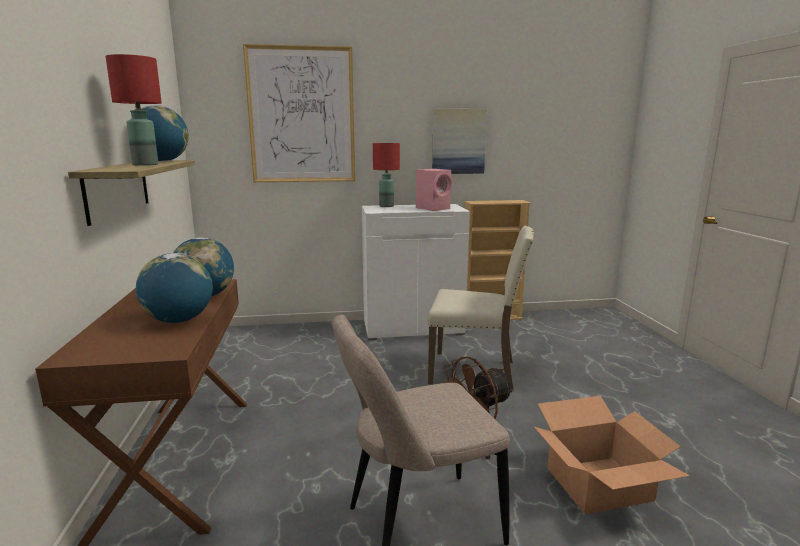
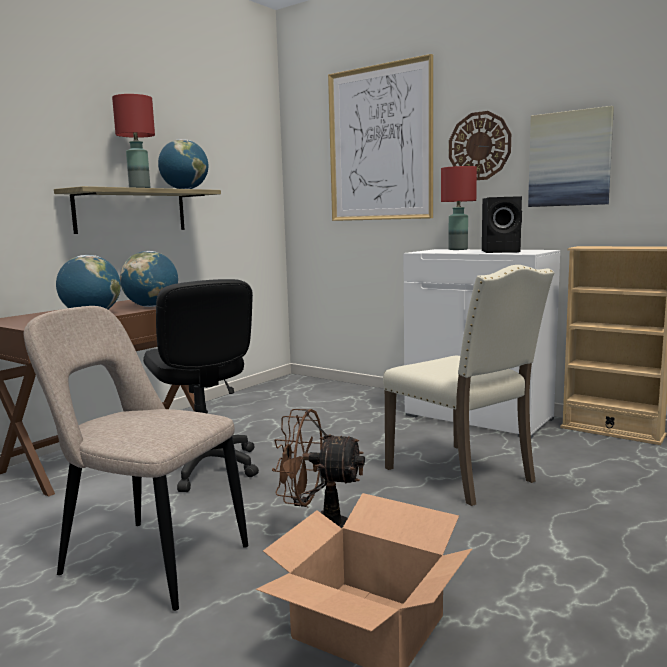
camera: 45 degrees right, 5 degrees down
(303, 437) = (204, 467): none -> black office chair
(393, 126) = (479, 146): none -> wall clock
(434, 208) = (502, 251): pink speaker -> black speaker

